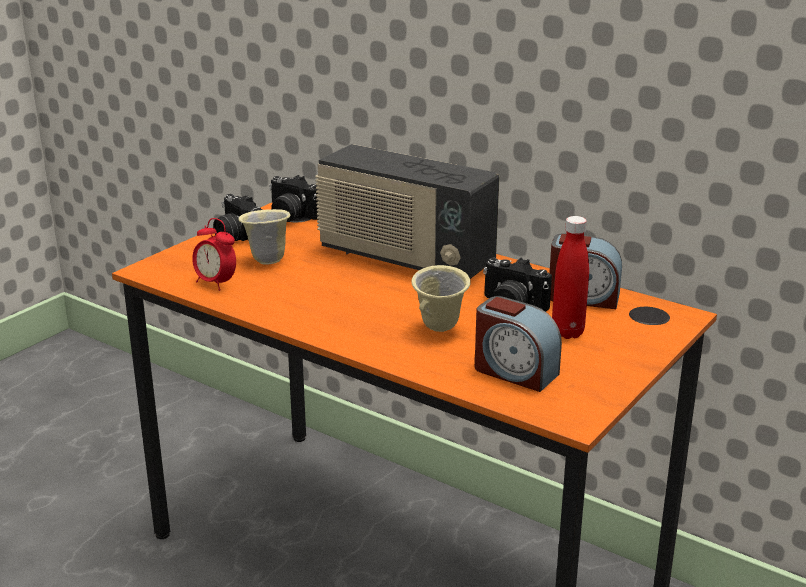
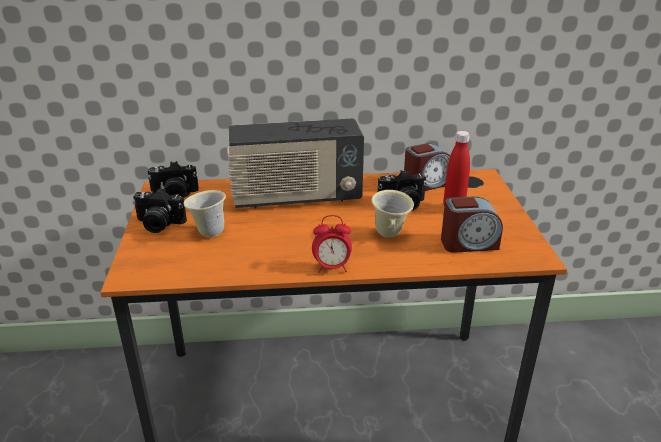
camera: 40 degrees left, 5 degrees up
(216, 283) = (200, 265): alarm clock -> alarm clock (332, 267)

